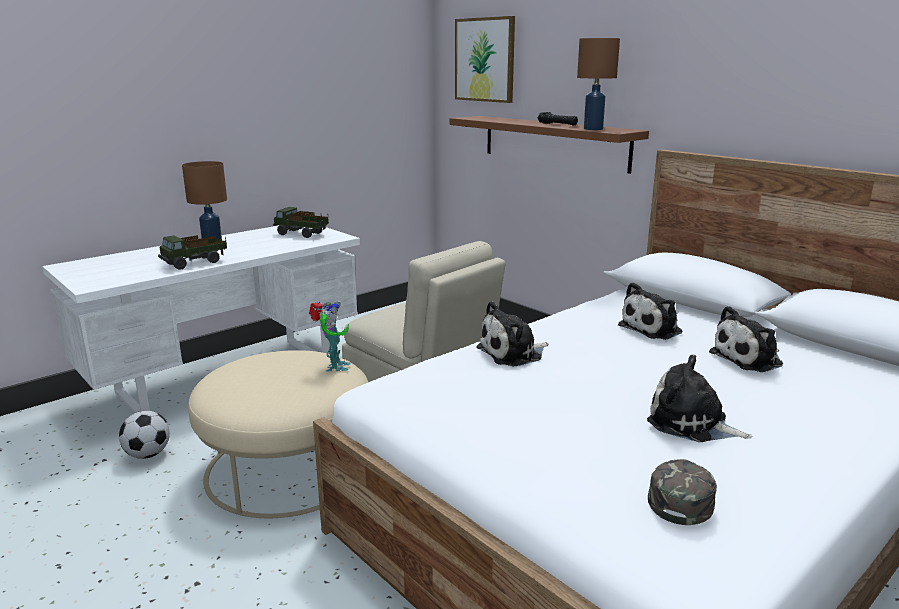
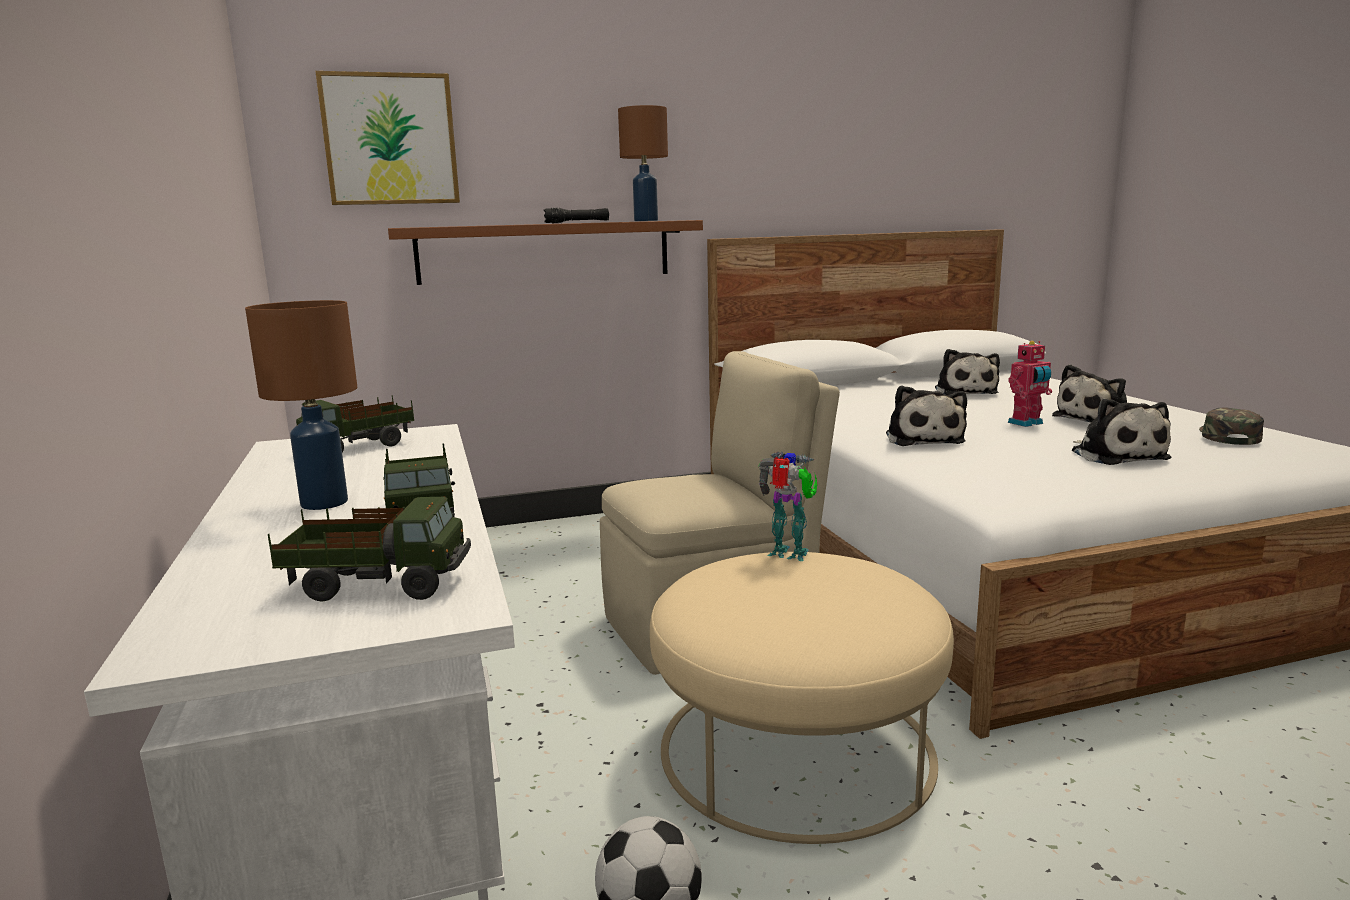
camera: 65 degrees left, 5 degrees down
(116, 273) = (378, 585): none -> toy truck
(609, 387) = (1027, 423): none -> toy robot
(653, 329) = (880, 400): plush toy -> plush toy (1116, 455)
(682, 495) = (1227, 436): green cap -> green cap turned 60 degrees clockwise

